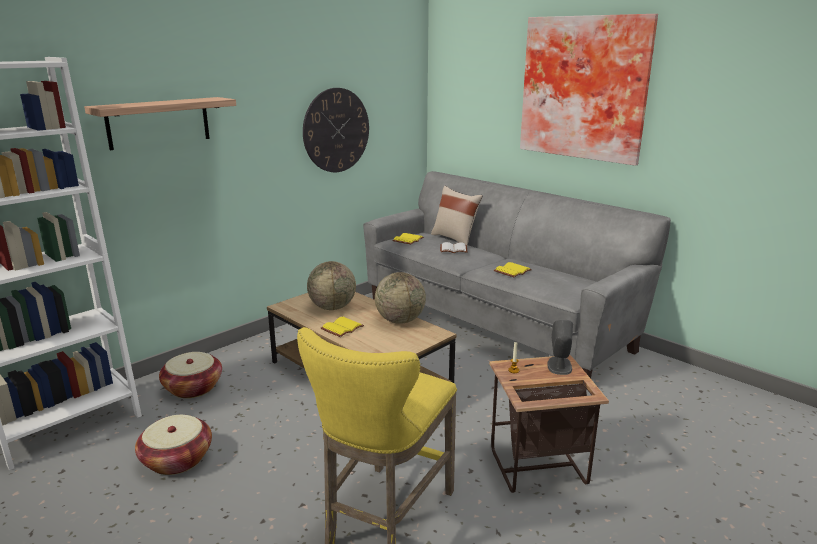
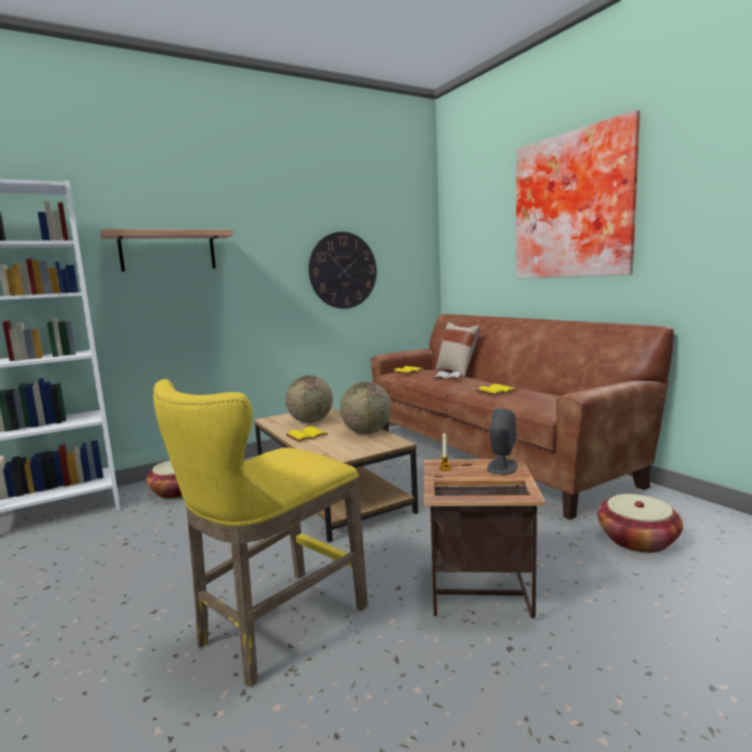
camera: 15 degrees right, 10 degrees down
(177, 459) = (120, 547): basket -> basket (637, 540)
(493, 323) = (491, 455): grey sofa -> brown sofa

